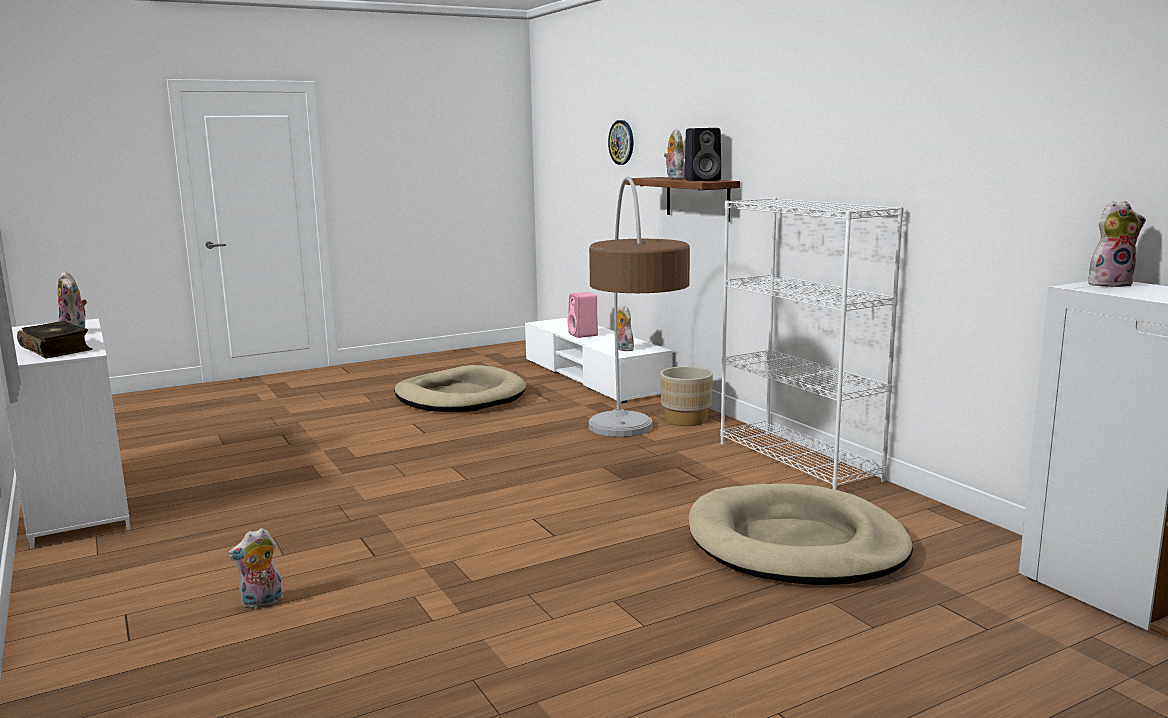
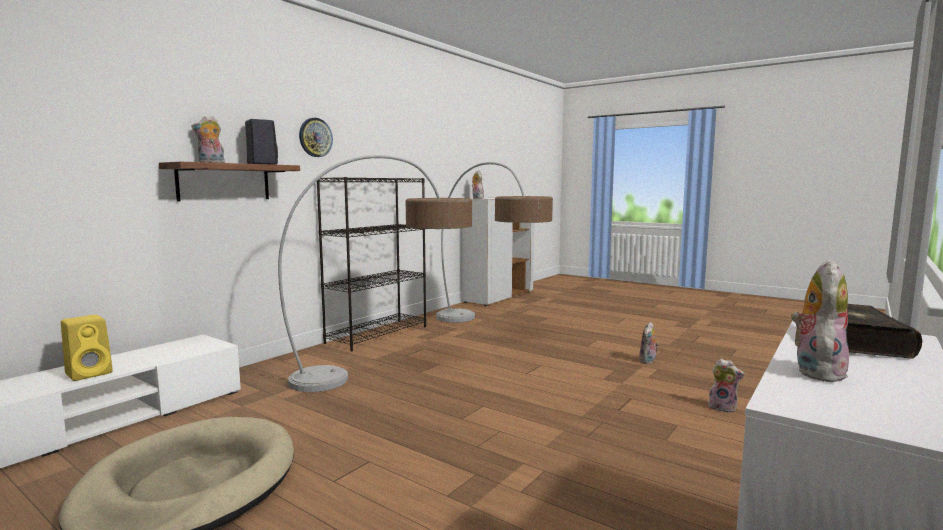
camera: 115 degrees left, 5 degrees down
(583, 335) = (90, 373): pink speaker -> yellow speaker
(622, 142) = (59, 117): wall clock -> wall clock (315, 137)
(622, 349) = (193, 348): plush toy -> plush toy (648, 361)
(686, 420) = (293, 365): beige planter -> none
(796, 544) = (492, 328): beige dog bed -> floor lamp
(799, 462) = (378, 334): white bookcase -> black bookcase

